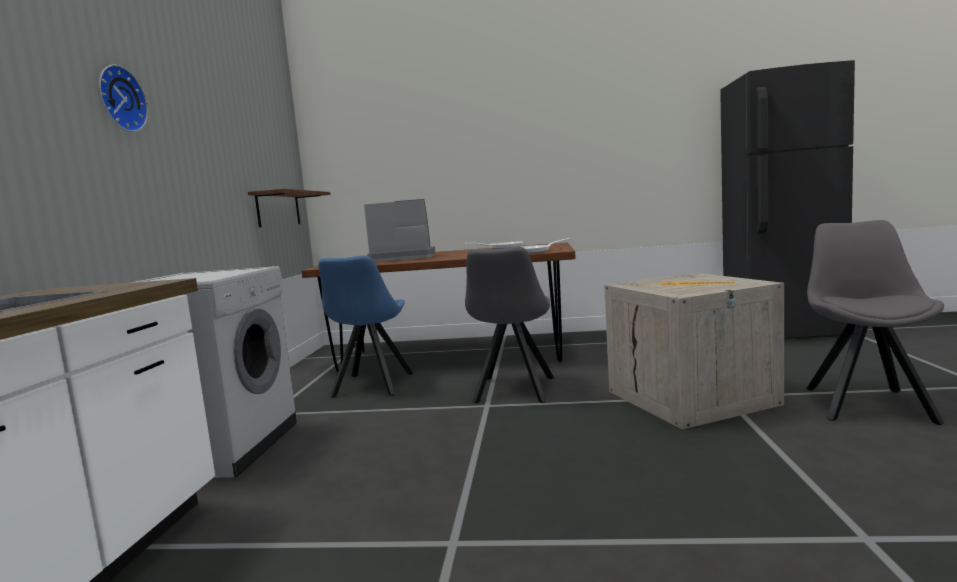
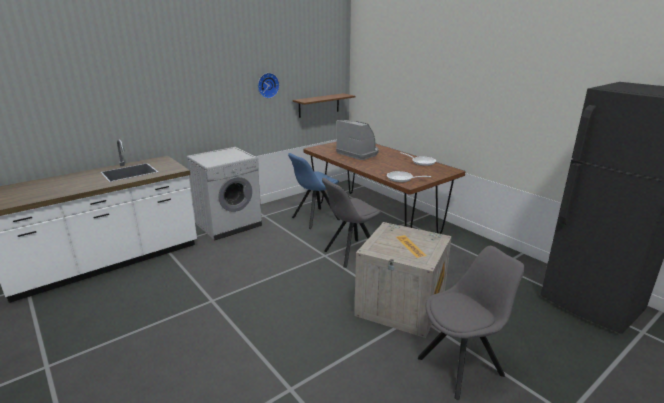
camera: 45 degrees right, 15 degrees up
(119, 99) = (211, 73): wall clock -> wall clock (267, 85)

